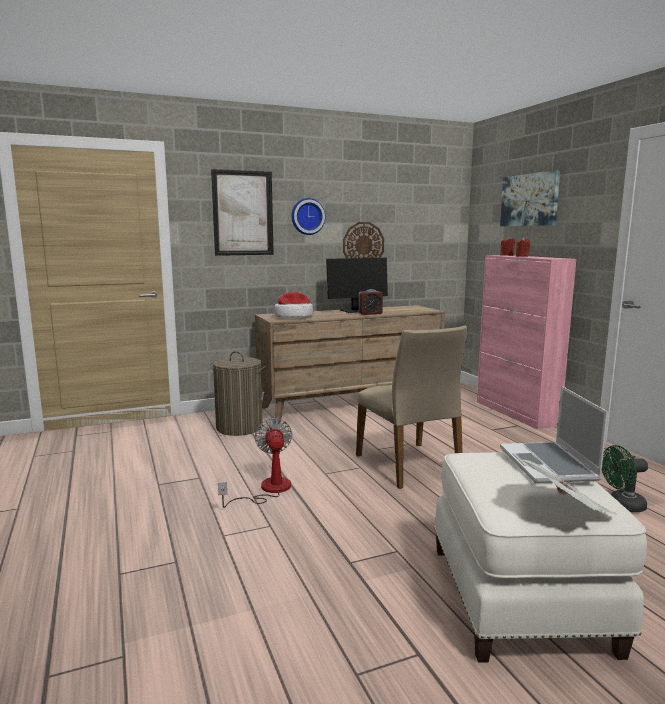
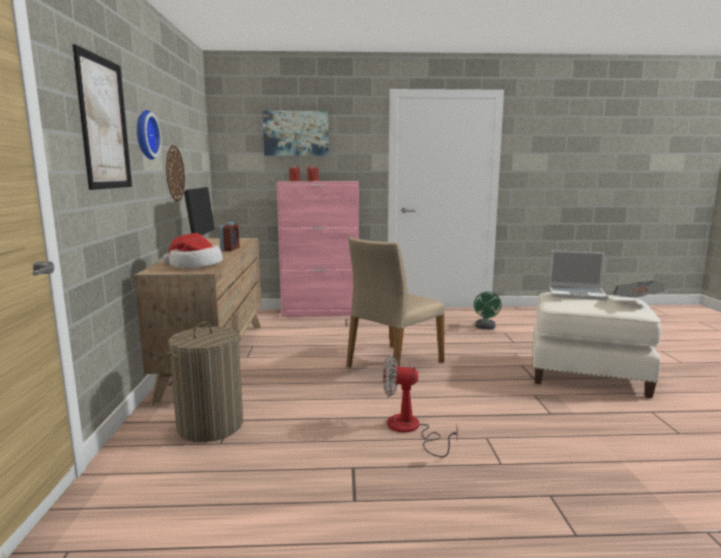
camera: 70 degrees left, 0 degrees up
(409, 465) = (393, 364): beige chair -> beige chair turned 135 degrees clockwise

